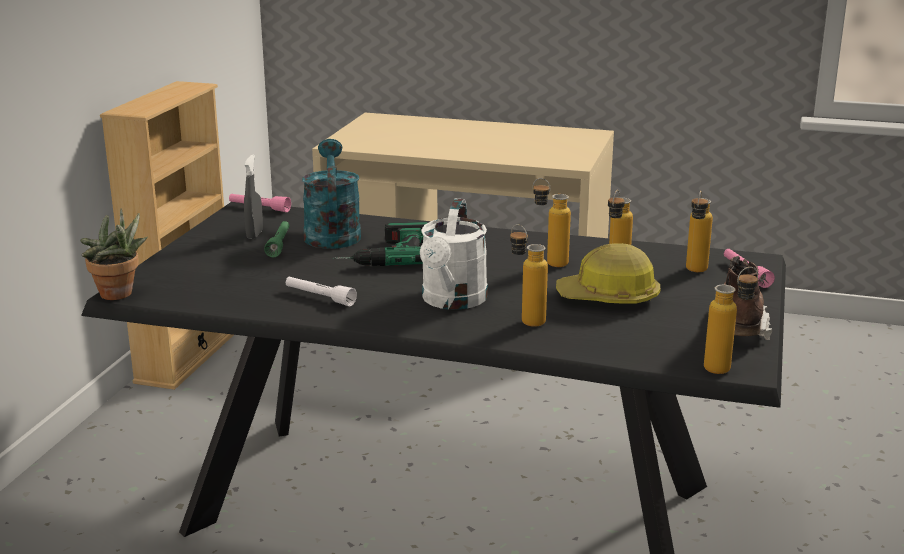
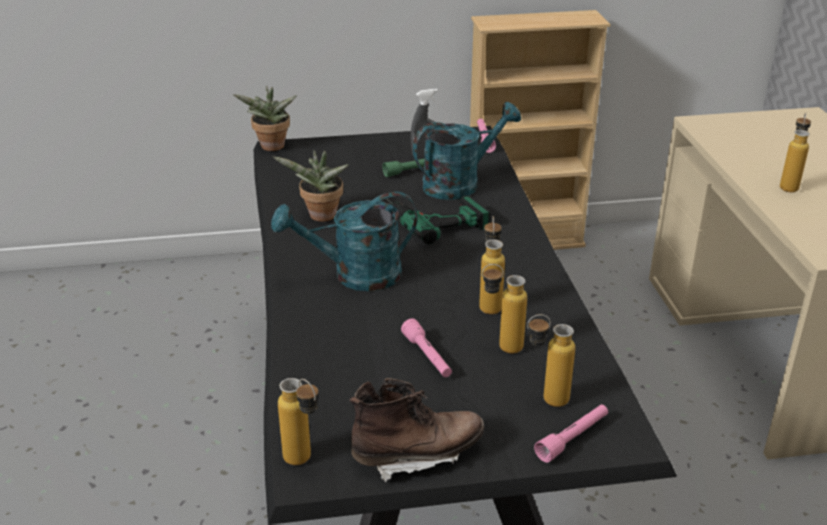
camera: 65 degrees right, 10 degrees up
(319, 297) = (320, 217): white flashlight -> potted plant
(452, 301) = (355, 276): white watering can -> turquoise watering can
(526, 319) = (343, 321): bottle -> bottle (789, 185)
(609, 298) = (427, 356): hard hat -> pink flashlight

